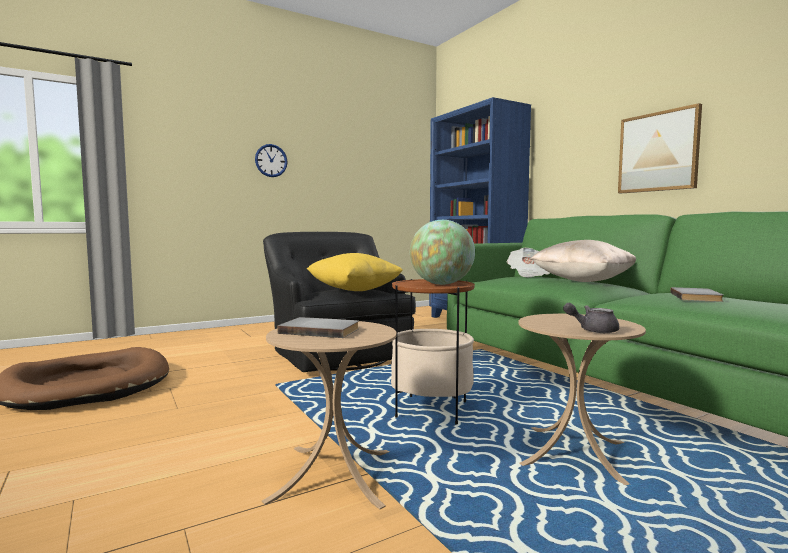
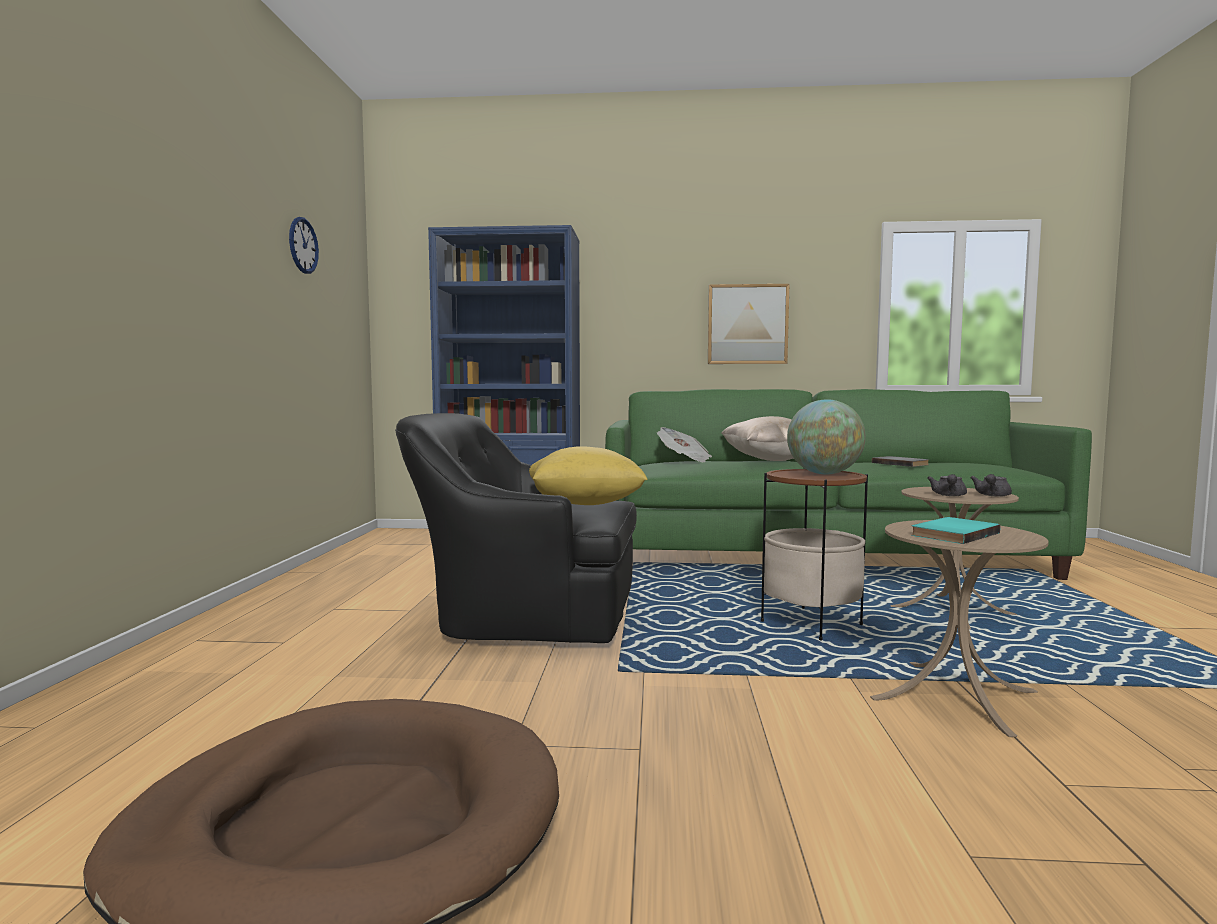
camera: 55 degrees left, 0 degrees up
(271, 160) = (188, 258): wall clock -> wall clock (303, 245)
(321, 330) = (952, 534): grey book -> turquoise book
(550, 322) = (949, 495): none -> grey teapot

